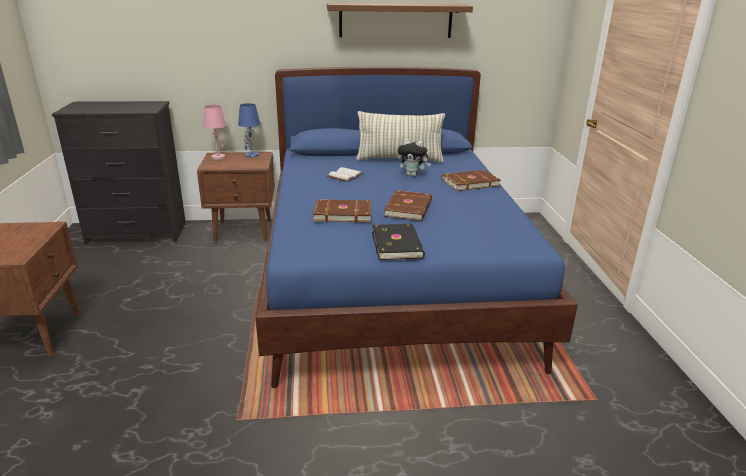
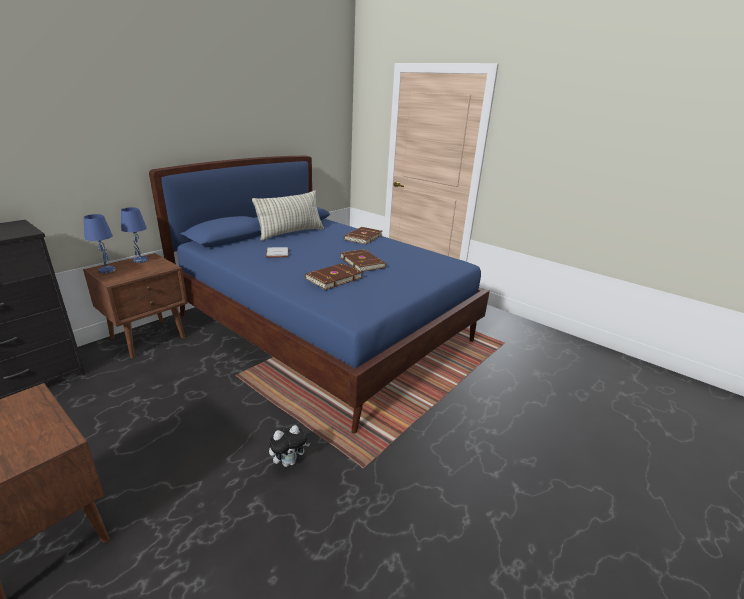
camera: 45 degrees left, 0 degrees up
(218, 157) = (106, 270): pink table lamp -> blue table lamp
(395, 20) = (246, 117): brown shelf -> none
(398, 244) = (400, 285): black book -> none
(413, 175) = (320, 241): plush toy -> plush toy (289, 462)

